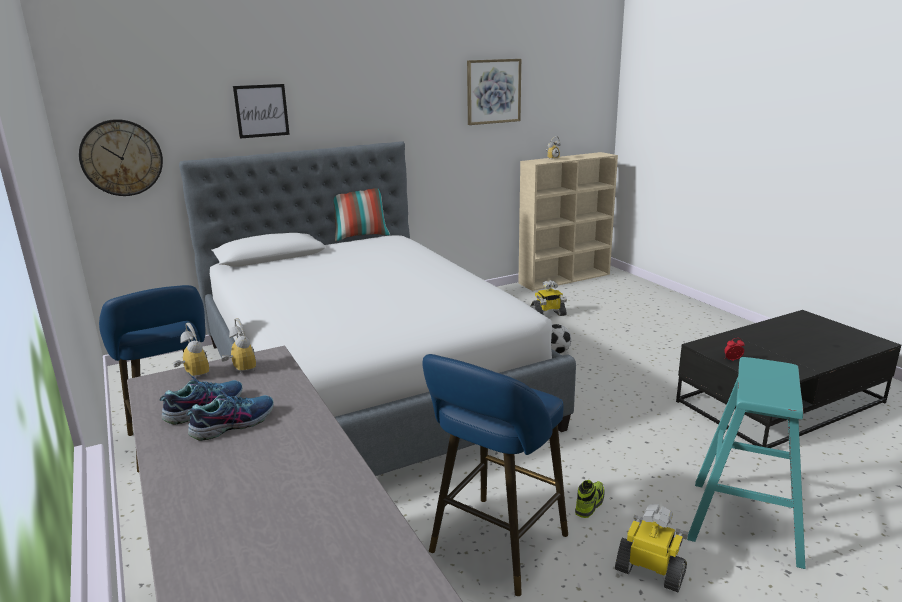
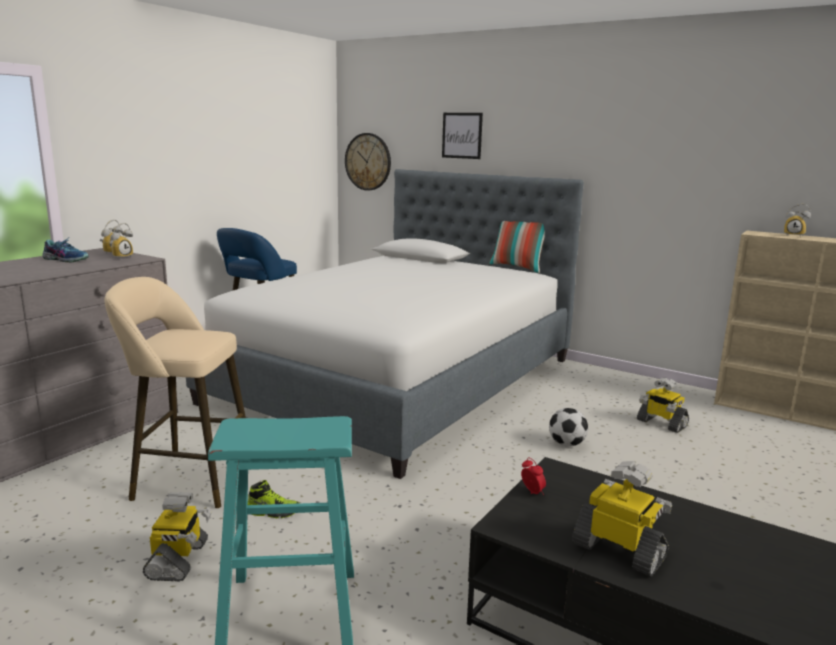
camera: 60 degrees right, 5 degrees down
(233, 423) = (45, 265): shoe -> none
(493, 91) = (719, 135): picture -> none
(494, 548) = (187, 479): blue stool -> beige stool
(803, 356) = (620, 551): none -> toy robot

